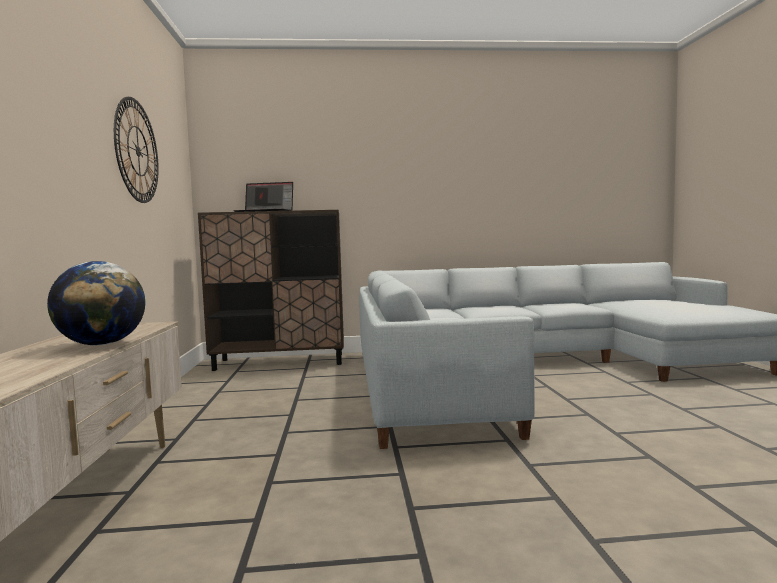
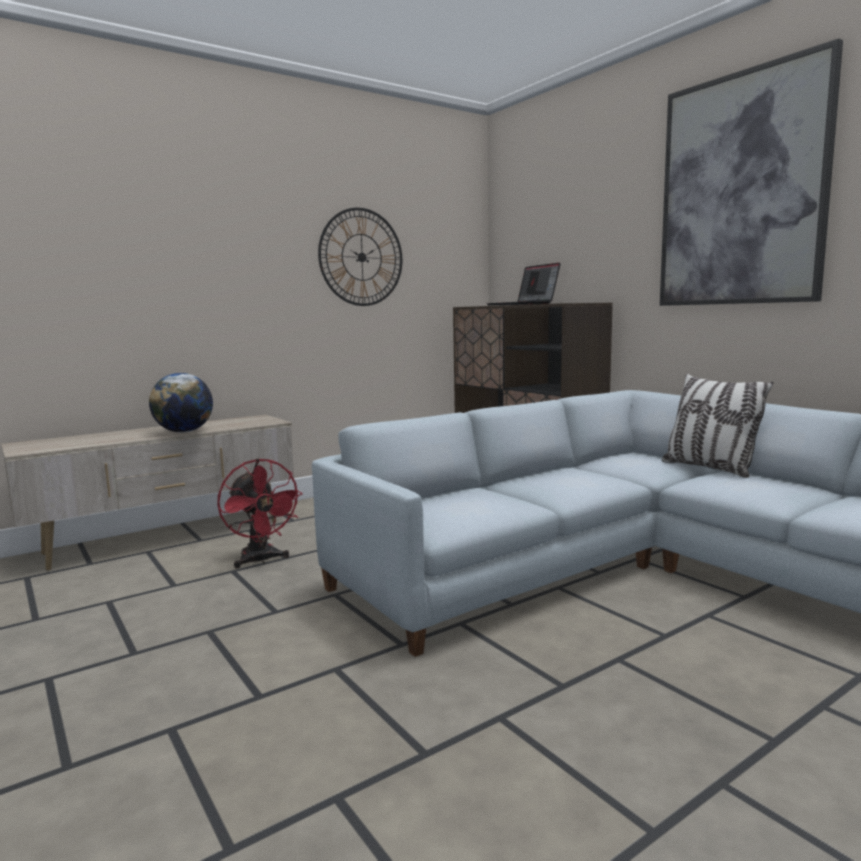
camera: 60 degrees right, 5 degrees up
(265, 466) = (261, 560): none -> red fan
(424, 150) = (741, 191): none -> picture
(456, 307) = (709, 468): none -> pillow

